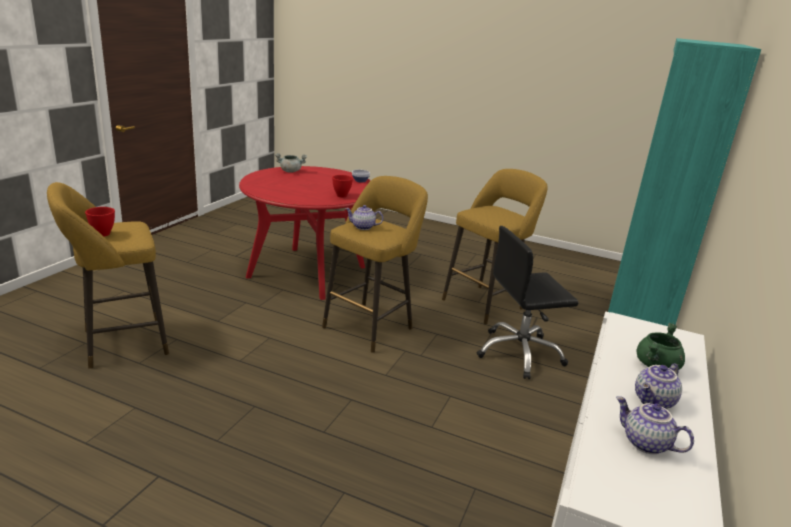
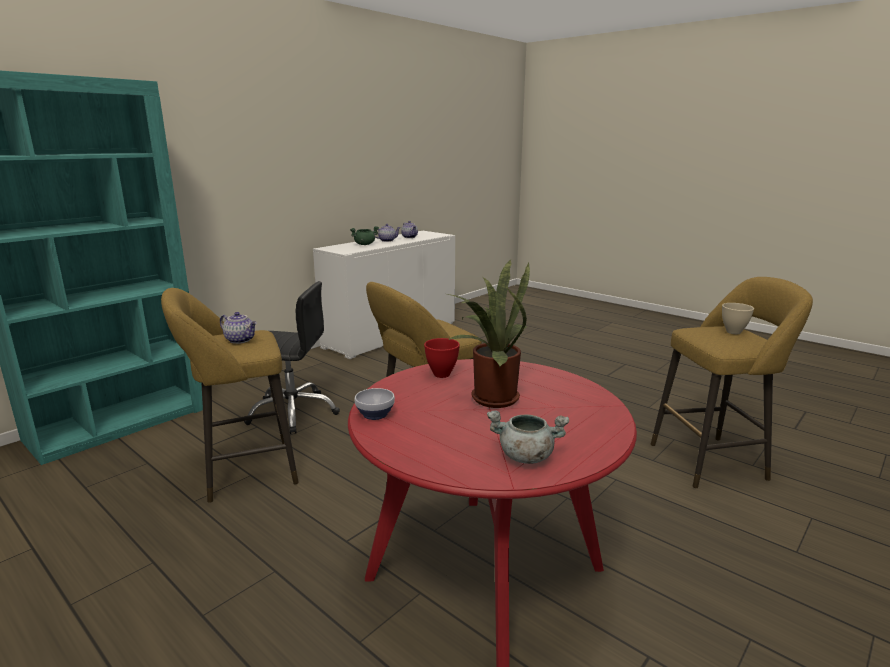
camera: 160 degrees left, 5 degrees down
(103, 234) = (733, 332): red bowl -> beige bowl
(310, 187) = (490, 397): none -> potted plant
(363, 227) = (444, 329): teapot -> teapot (241, 340)

